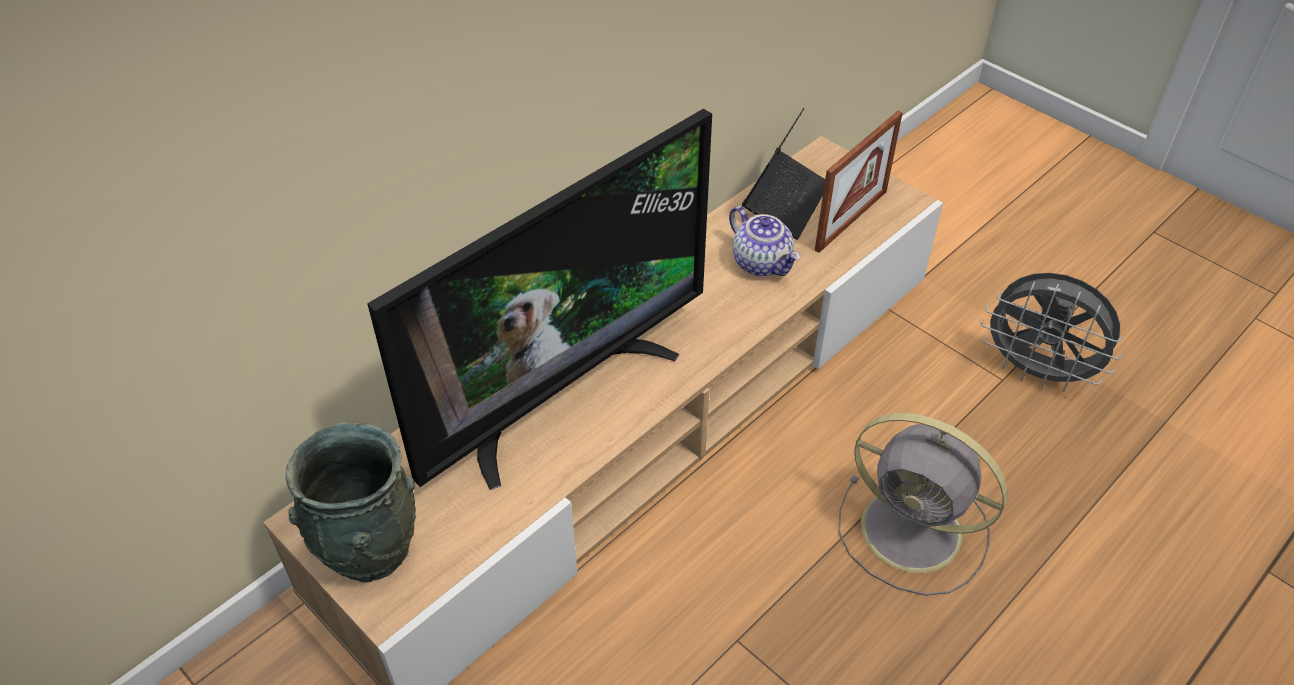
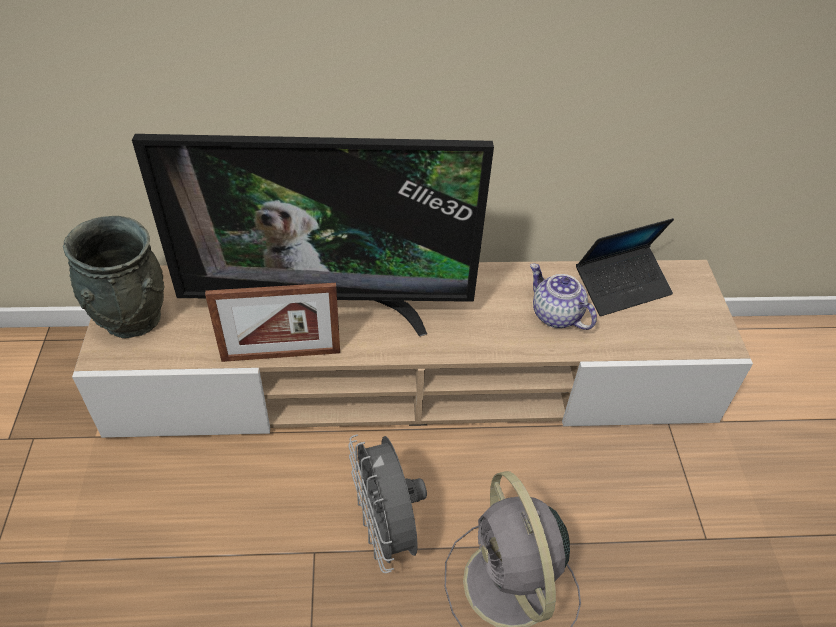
camera: 40 degrees right, 0 degrees up
(762, 263) = (555, 315): teapot -> teapot turned 135 degrees clockwise
(851, 220) = (658, 329): picture frame -> picture frame (281, 355)
(1037, 372) = (743, 556): grey fan -> grey fan (386, 530)

